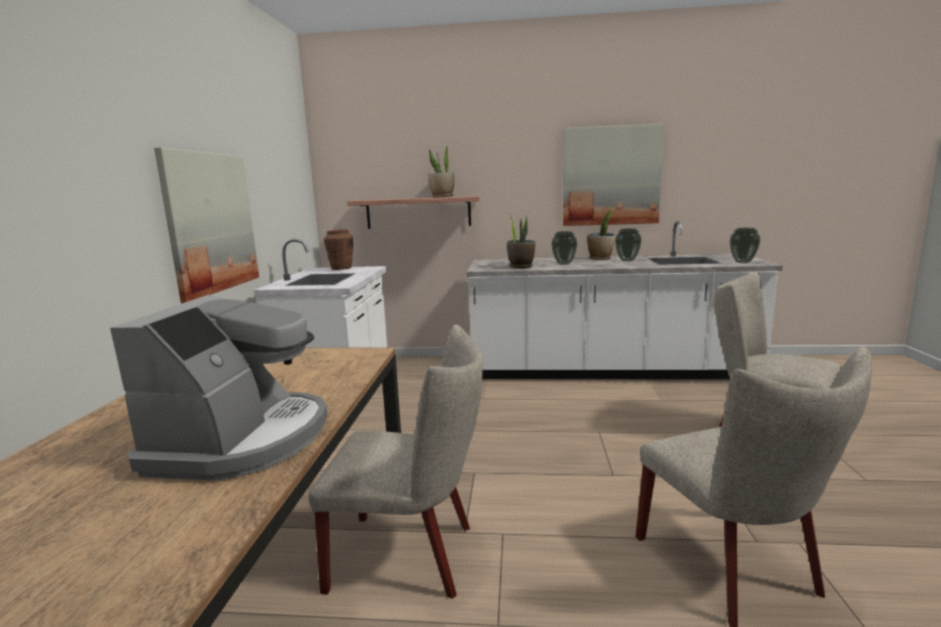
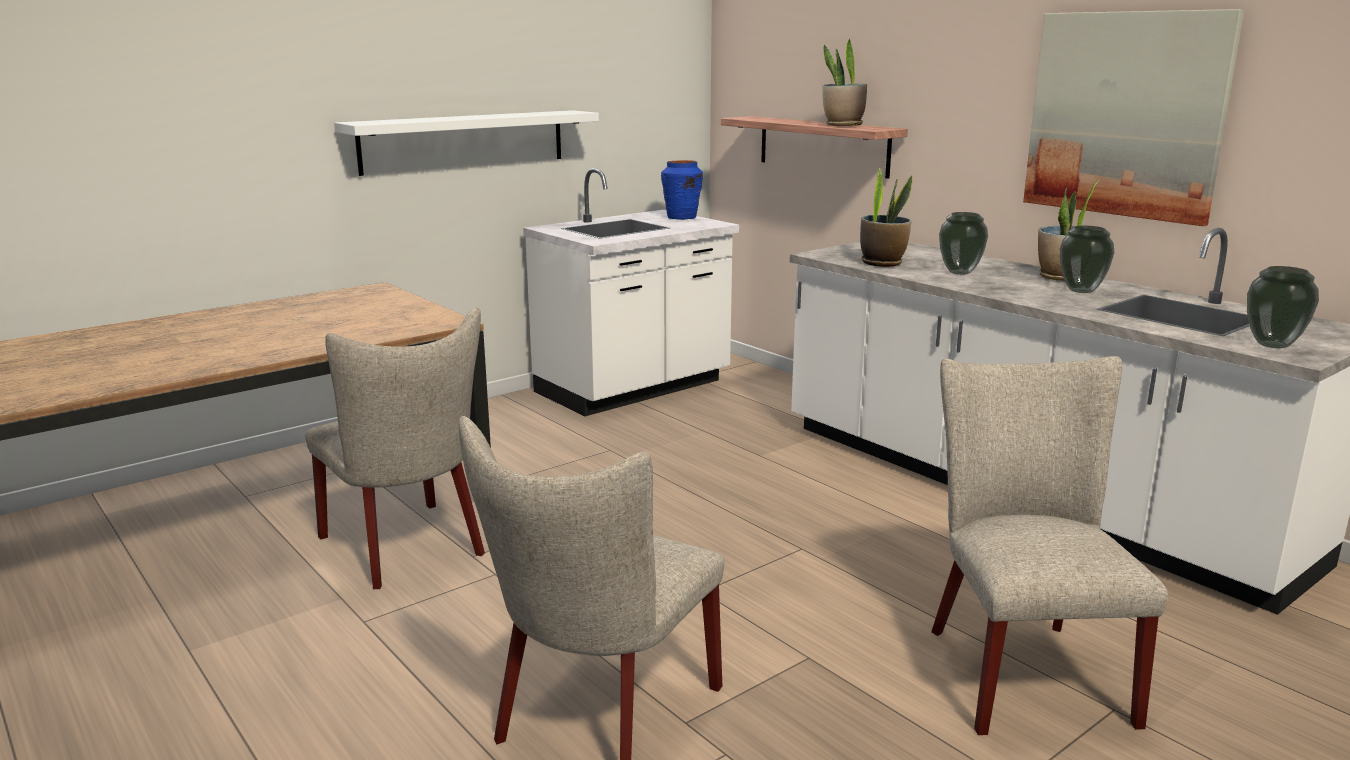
camera: 45 degrees right, 5 degrees up
(210, 222) = (464, 141): picture -> white shelf
(243, 439) = (214, 353): coffee machine -> none
(341, 268) = (681, 218): brown vase -> blue vase

